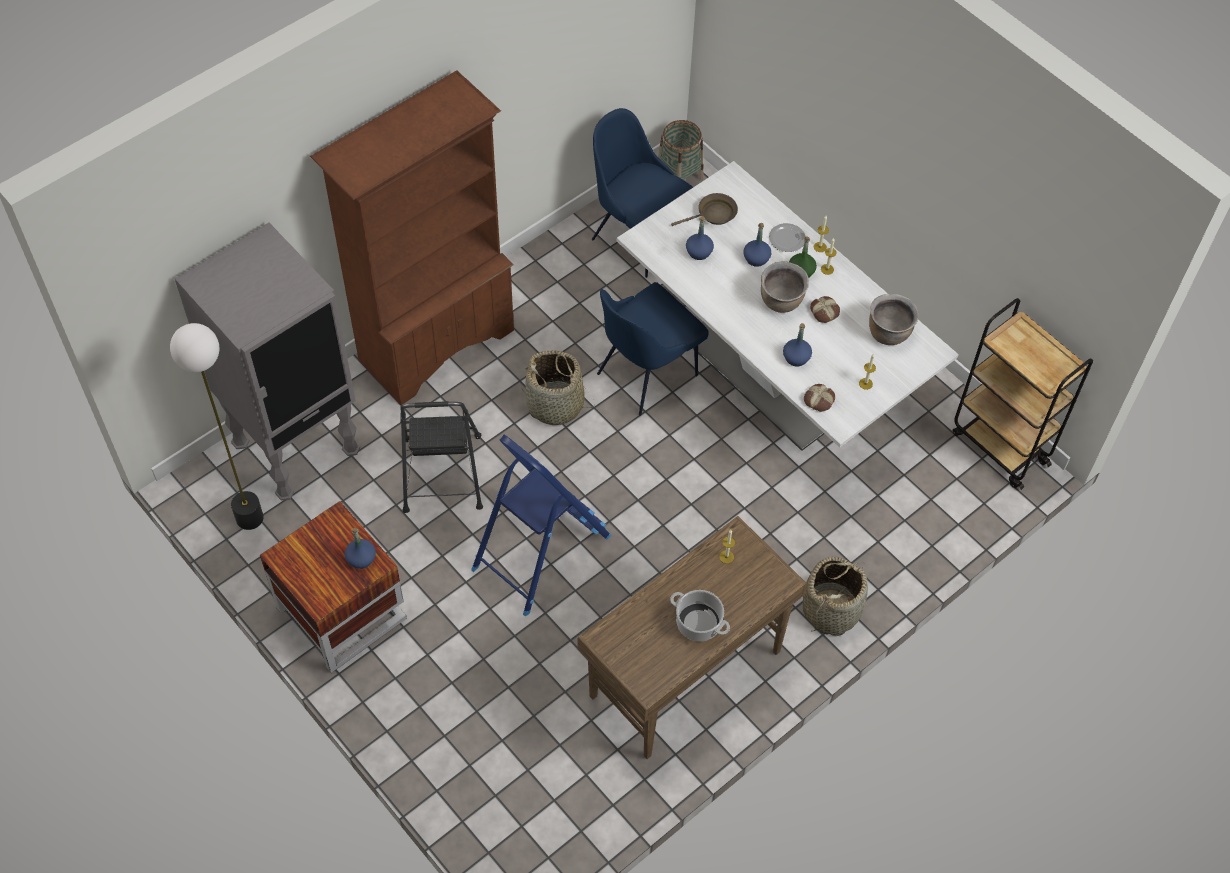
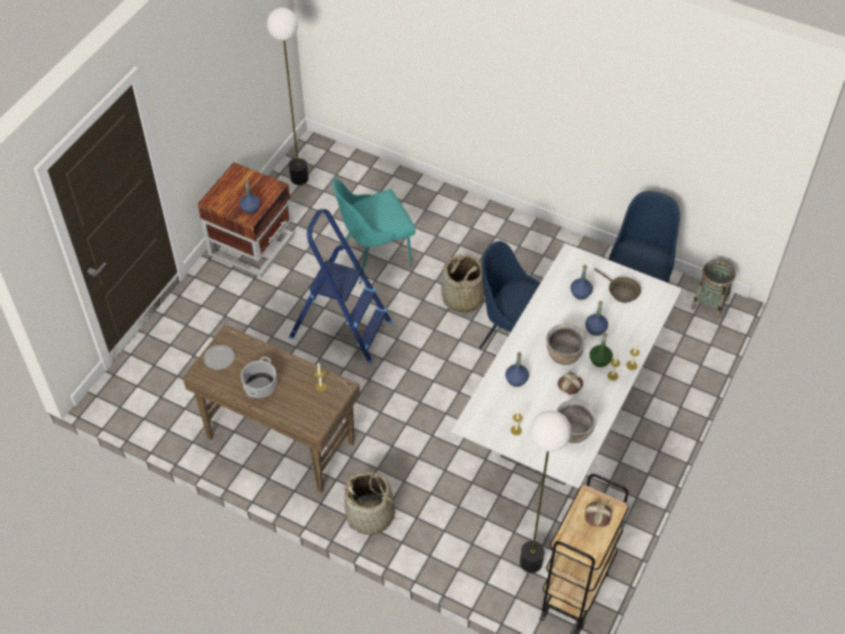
camera: 70 degrees right, 5 degrees down
(297, 446) = (362, 181): grey cabinet -> none
(436, 344) = (476, 219): brown bookcase -> none
(442, 475) = (375, 258): black step ladder -> turquoise chair
(787, 239) = (626, 342): plate -> plate (218, 358)
(819, 400) = (485, 405): bread -> bread (597, 516)
(946, 473) = (530, 562): none -> floor lamp

